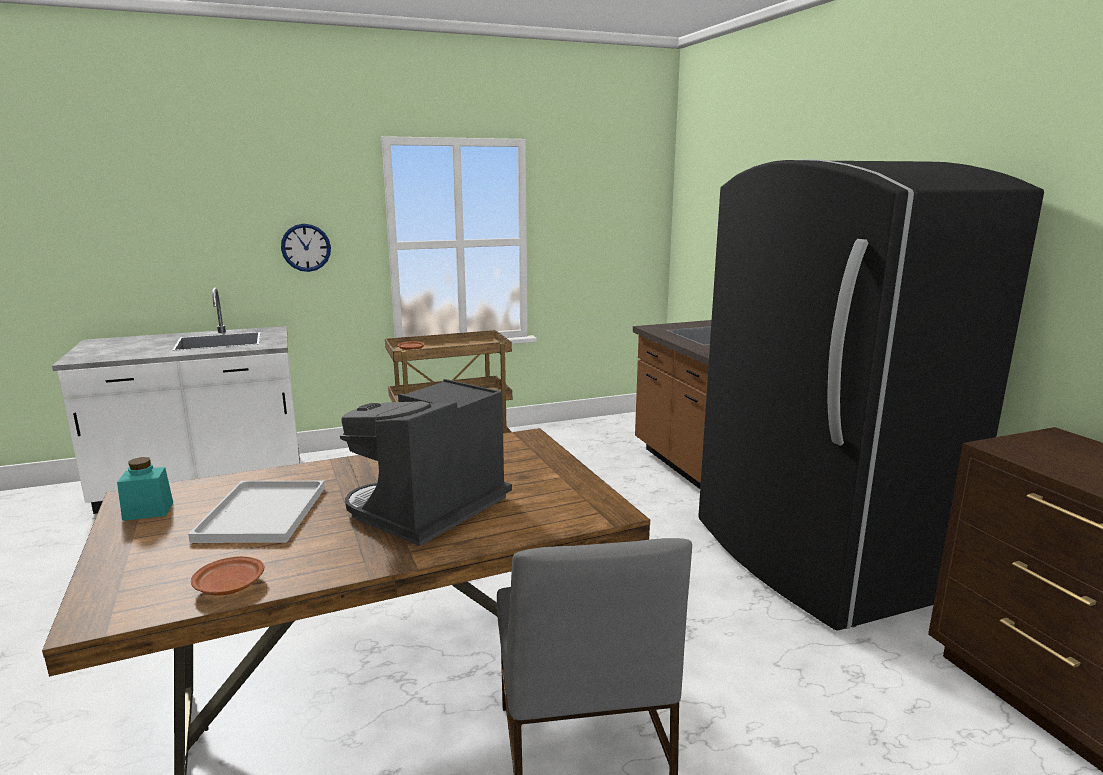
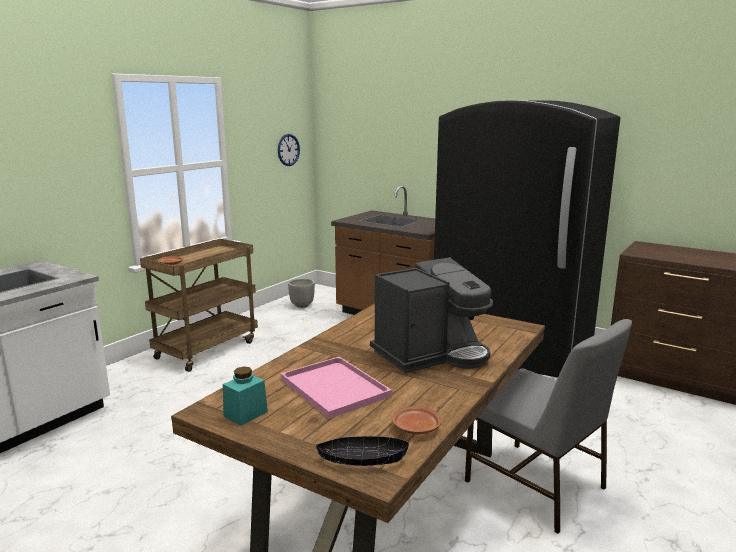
camera: 35 degrees left, 0 degrees up
(118, 597) = (362, 460): none -> black bowl
(262, 512) = (332, 387): white tray -> pink tray
(306, 247) = (53, 181): wall clock -> wall clock (288, 150)
(428, 510) = (431, 354): coffee machine -> coffee machine turned 120 degrees counterclockwise
(610, 430) = (302, 305): none -> planter

